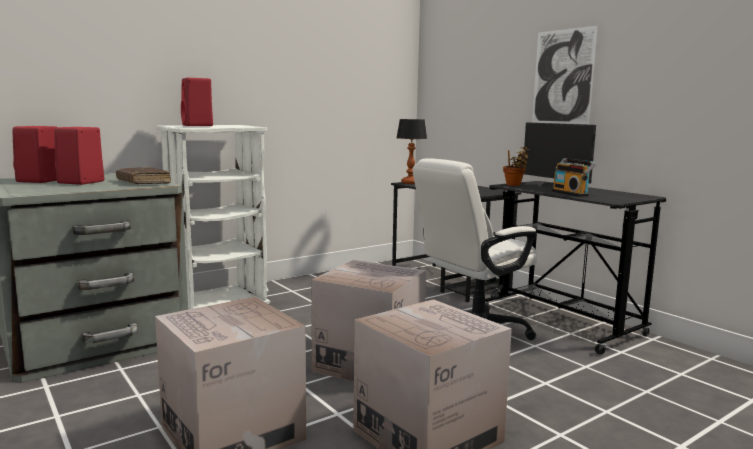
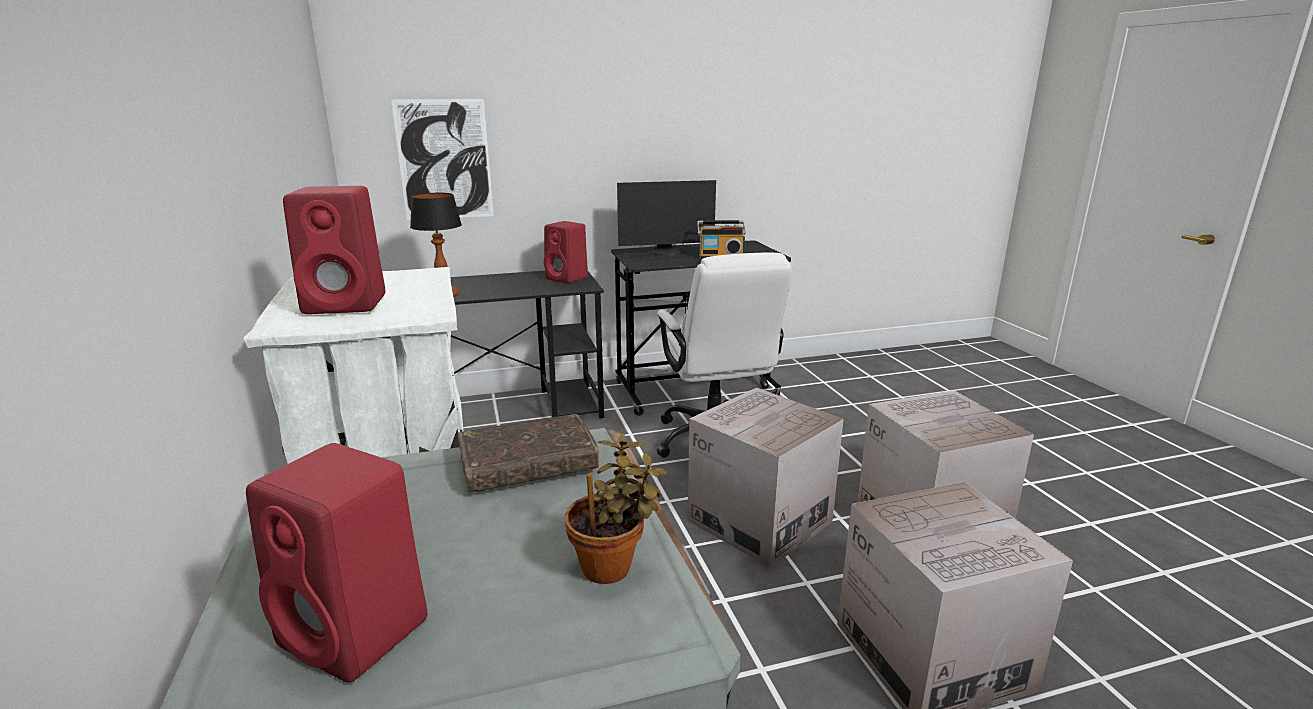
camera: 70 degrees left, 10 degrees up
(80, 182) = (464, 550): red speaker -> red speaker (568, 278)
(514, 185) = (643, 262): potted plant -> potted plant (612, 567)
(563, 76) = (623, 121): picture -> picture (444, 160)

